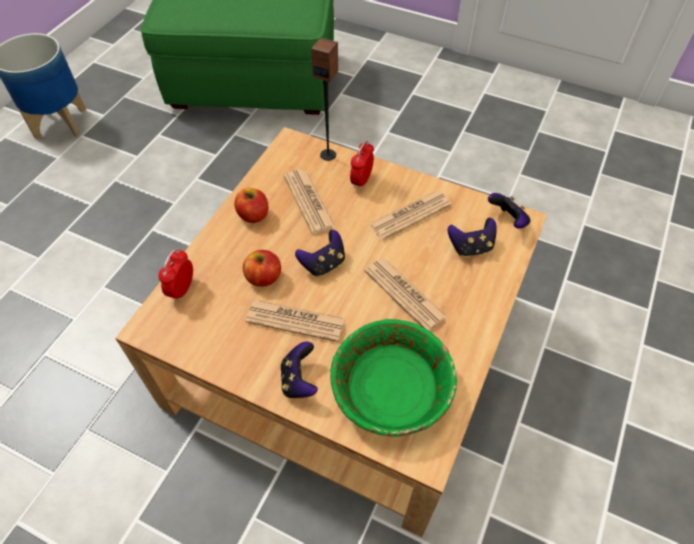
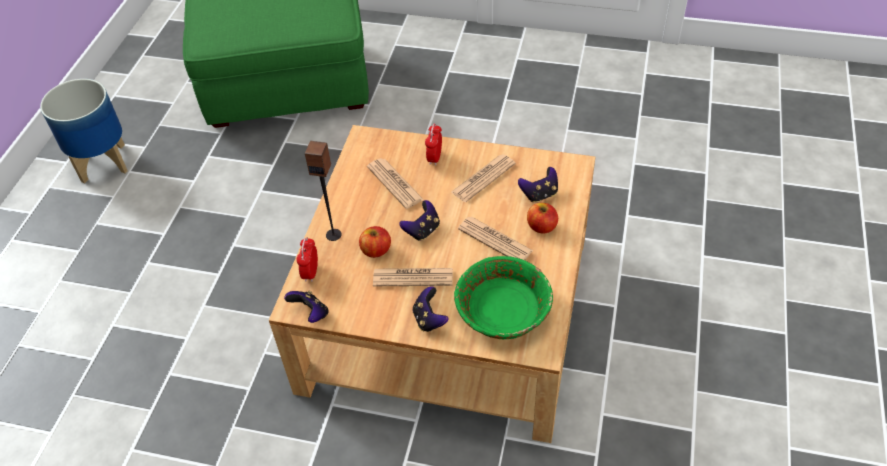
camera: 10 degrees left, 5 degrees down
(253, 215) = (351, 203): apple -> apple (542, 226)
(328, 154) = (399, 141): speaker -> speaker (333, 234)
(508, 221) = (564, 167): game controller -> game controller (311, 314)

